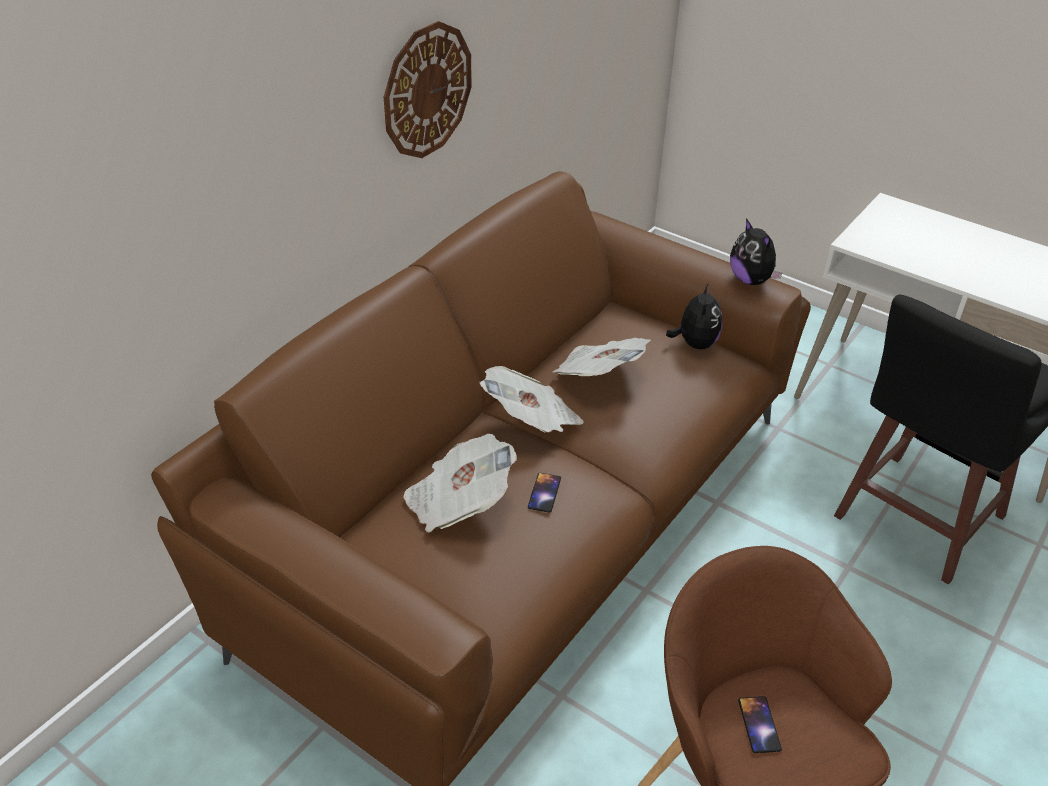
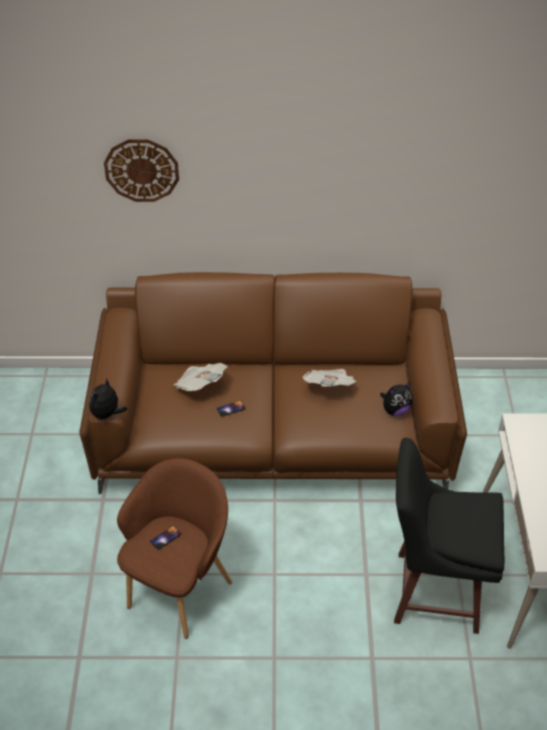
camera: 55 degrees right, 5 degrees up
(427, 90) = (317, 198): wall clock -> wall clock (141, 170)
(532, 421) = (273, 381): newspaper -> none
(751, 280) = (438, 398): plush toy -> plush toy (107, 414)

